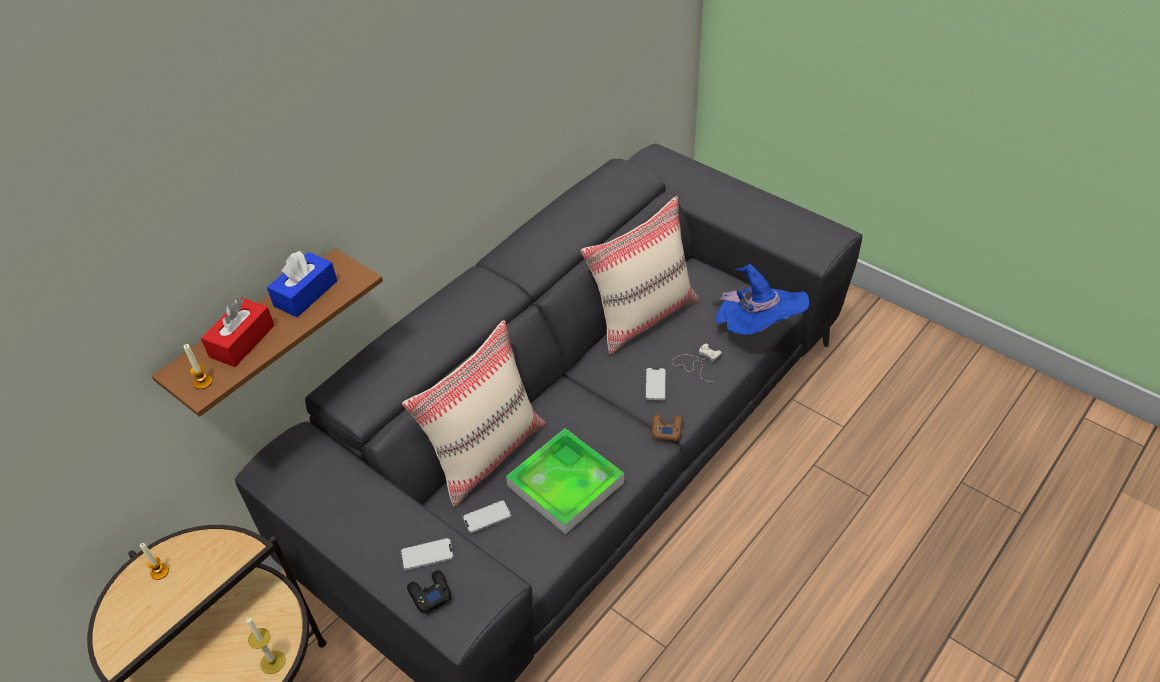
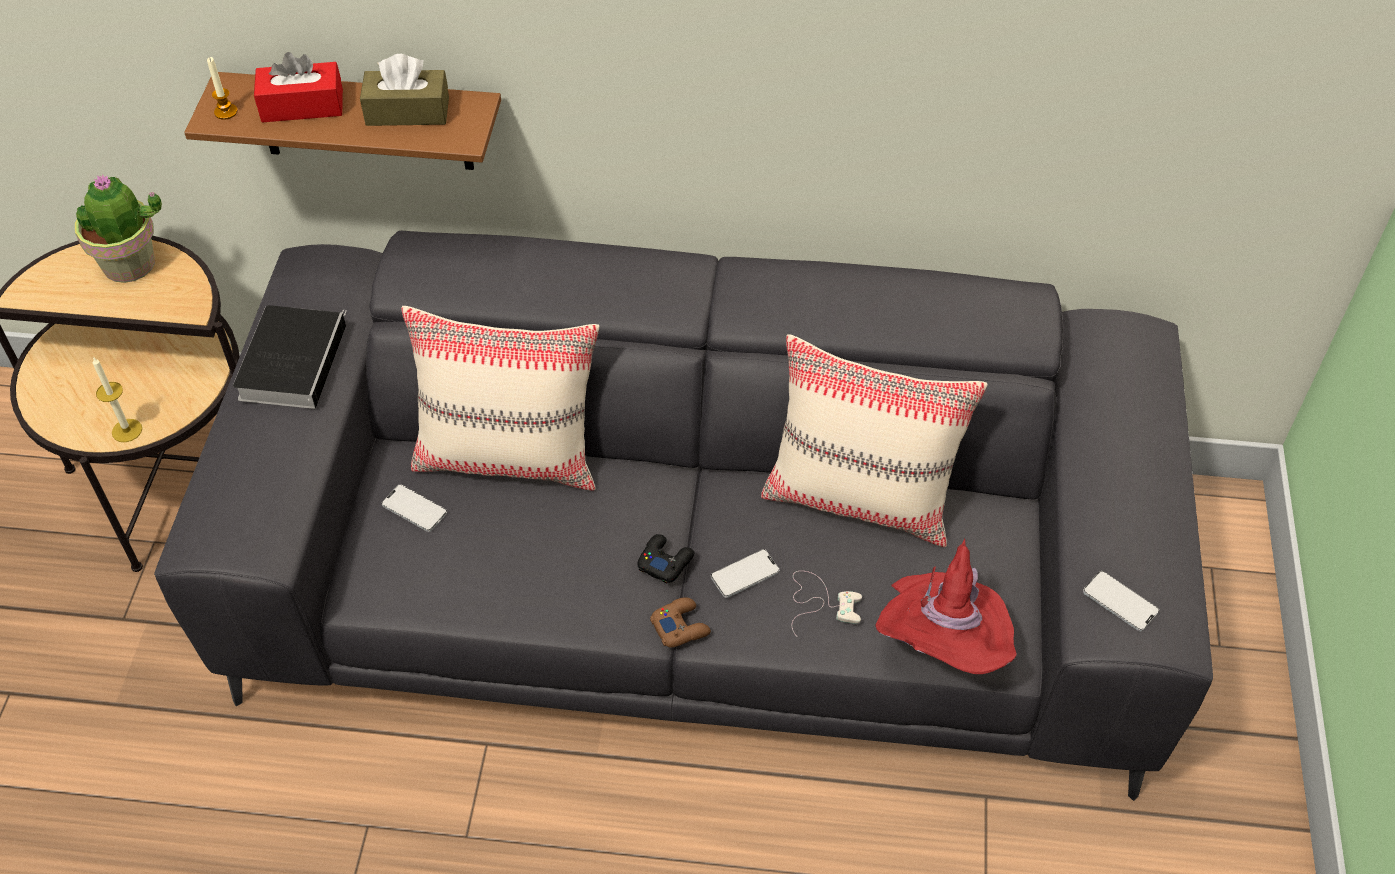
camera: 55 degrees right, 5 degrees up
(159, 572) = (130, 264): candle -> potted plant
(305, 293) = (407, 111): blue tissue box -> brown tissue box
(348, 505) = (293, 359): none -> book
(427, 555) = (267, 464): phone -> phone (1120, 602)
(430, 594) = (217, 496): black game controller -> black game controller (665, 561)
(565, 484) = (512, 560): tray -> none
(756, 329) = (942, 645): blue hat -> red hat

